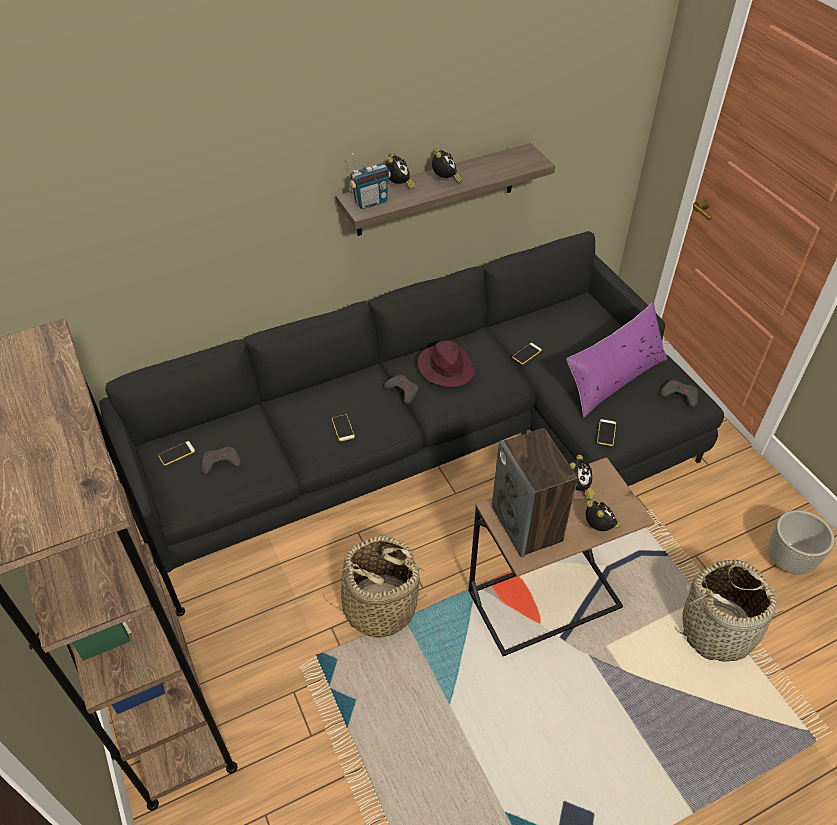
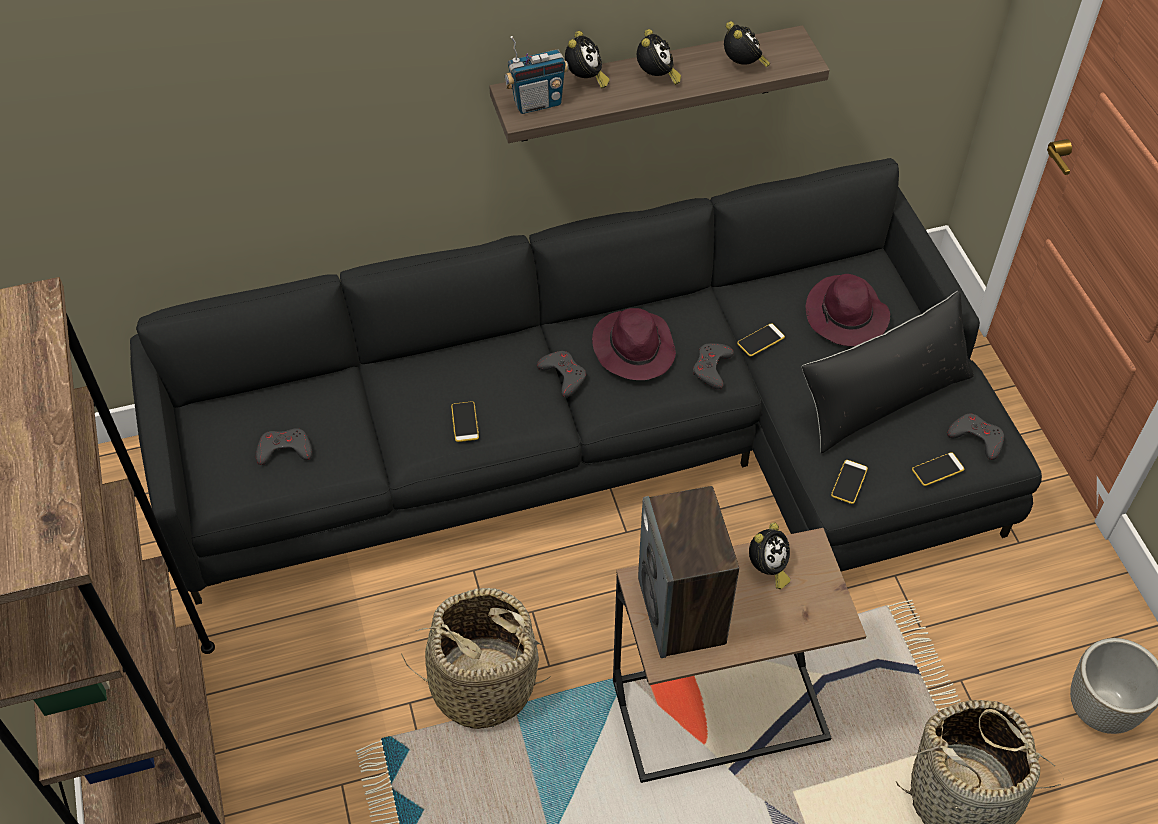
camera: 10 degrees right, 5 degrees up
(176, 453) = (226, 428): phone -> phone (937, 469)
(499, 374) = (712, 368): none -> grey game controller
(578, 332) = (846, 316): none -> purple hat
(600, 528) = (784, 632): alarm clock -> alarm clock (743, 66)
(614, 378) = (883, 398): purple pillow -> black pillow

